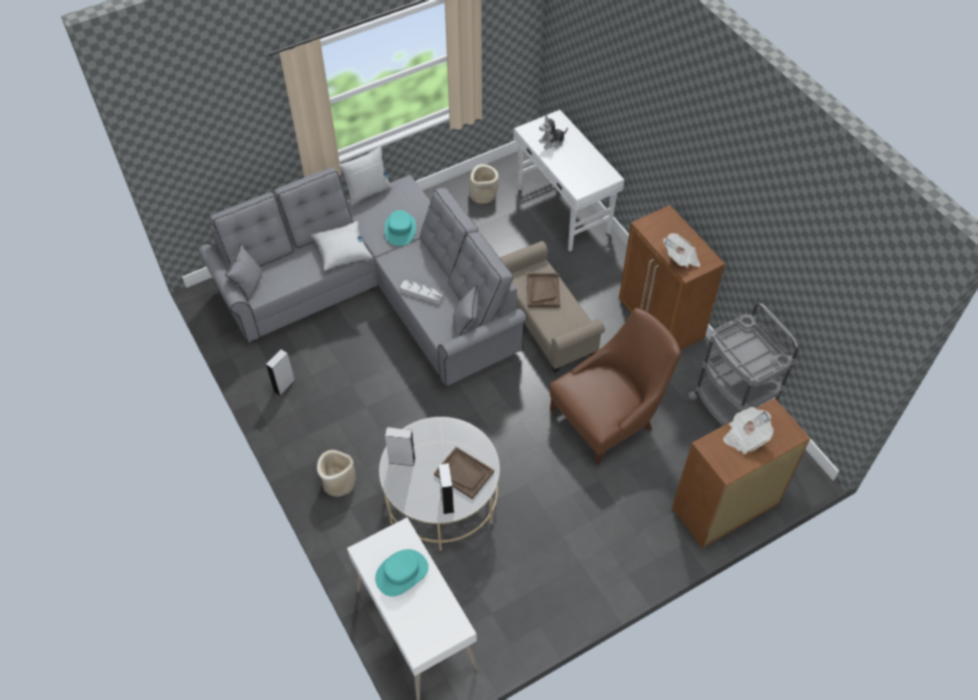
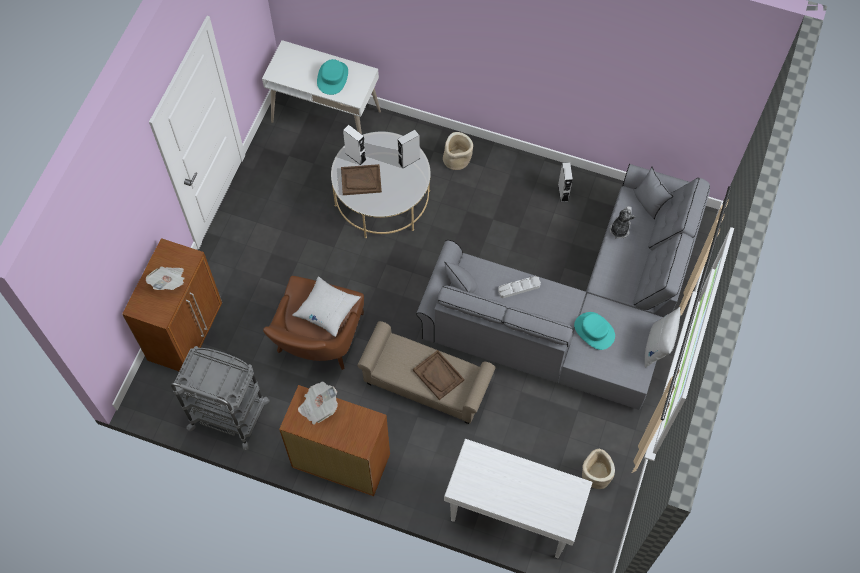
camera: 140 degrees right, 10 degrees up
(342, 252) = (614, 277): grey pillow -> grey pillow (327, 310)
(552, 142) = (543, 491): plush toy -> plush toy (619, 229)

